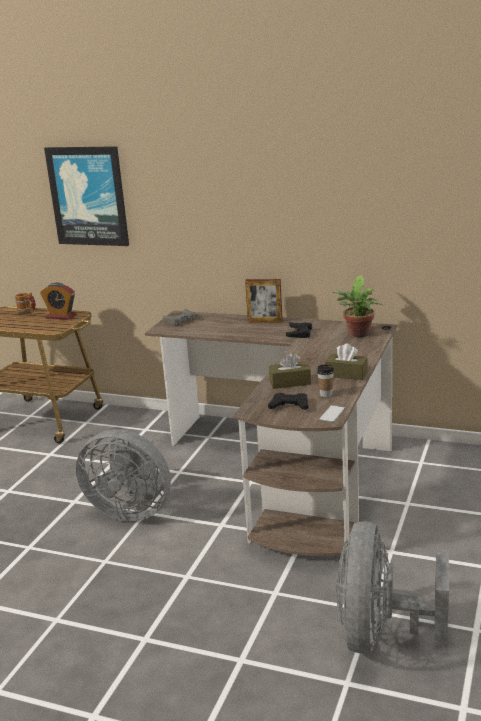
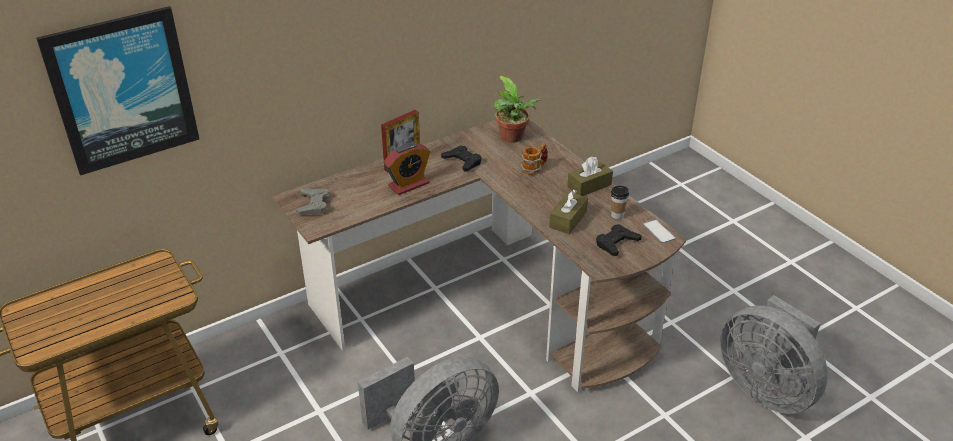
camera: 55 degrees left, 15 degrees up
(27, 311) = (64, 293): mug -> mug (534, 168)
(61, 316) = (134, 275): alarm clock -> alarm clock (408, 185)

